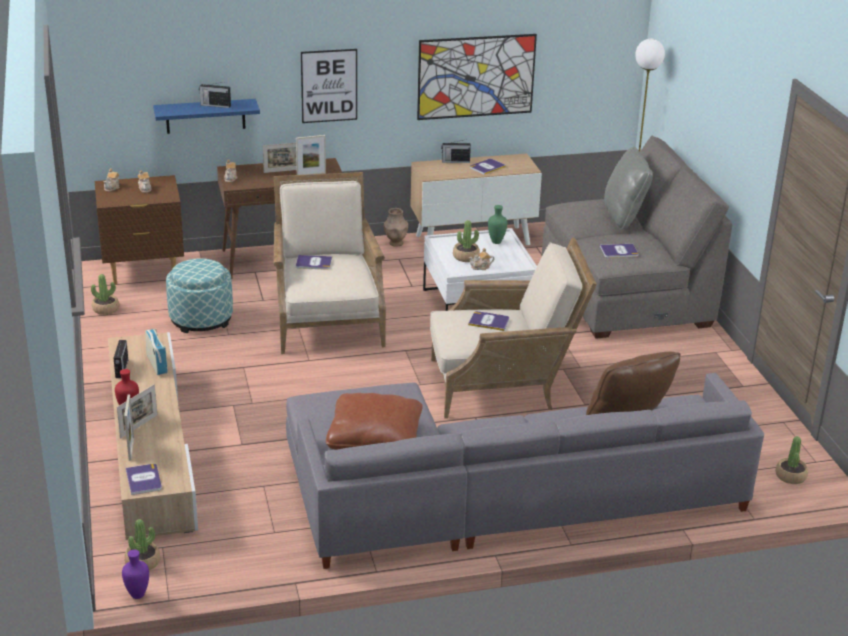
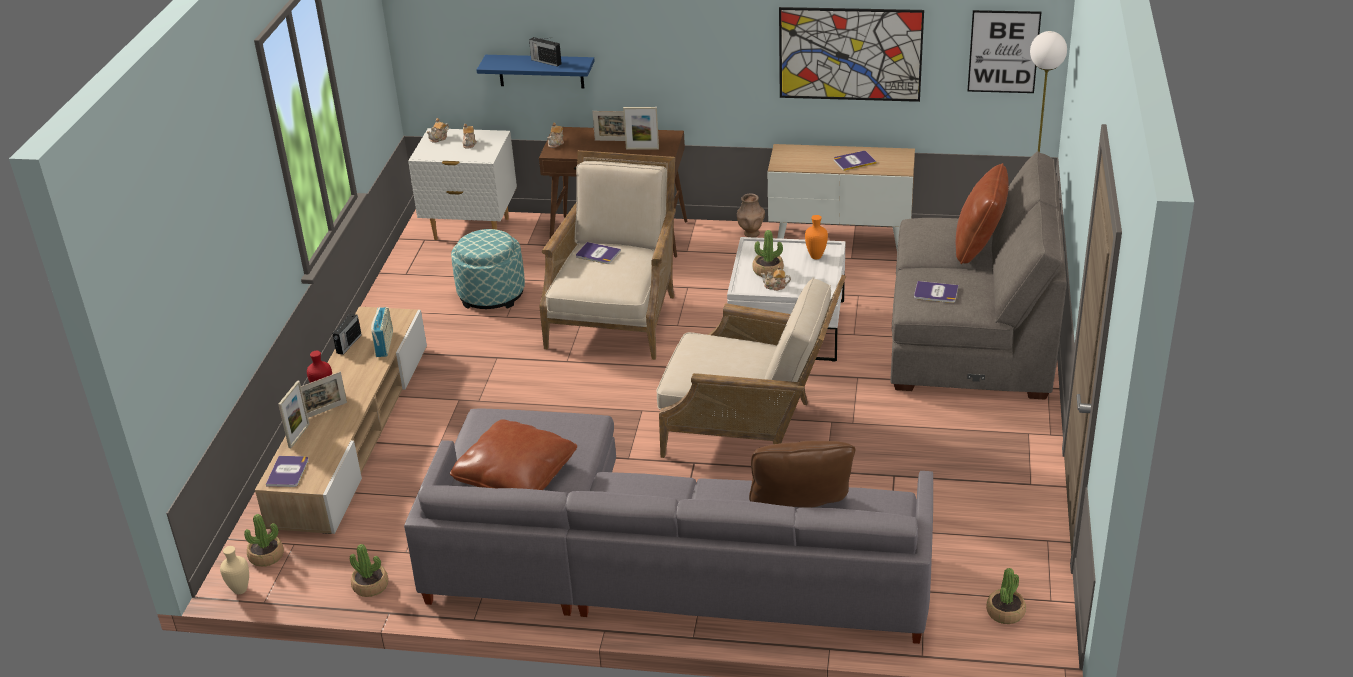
camera: 25 degrees right, 5 degrees up
(106, 309) = (408, 267): potted plant -> potted plant (370, 586)
(138, 595) = (241, 590): purple vase -> beige vase
(143, 271) = (471, 229): brown nightstand -> white nightstand
(329, 86) = (676, 50): picture -> picture (1003, 51)
(455, 161) = (823, 149): radio -> none
(489, 321) = (732, 357): book -> none
(496, 242) = (815, 257): green vase -> orange vase
(624, 216) = (979, 247): grey pillow -> brown pillow

